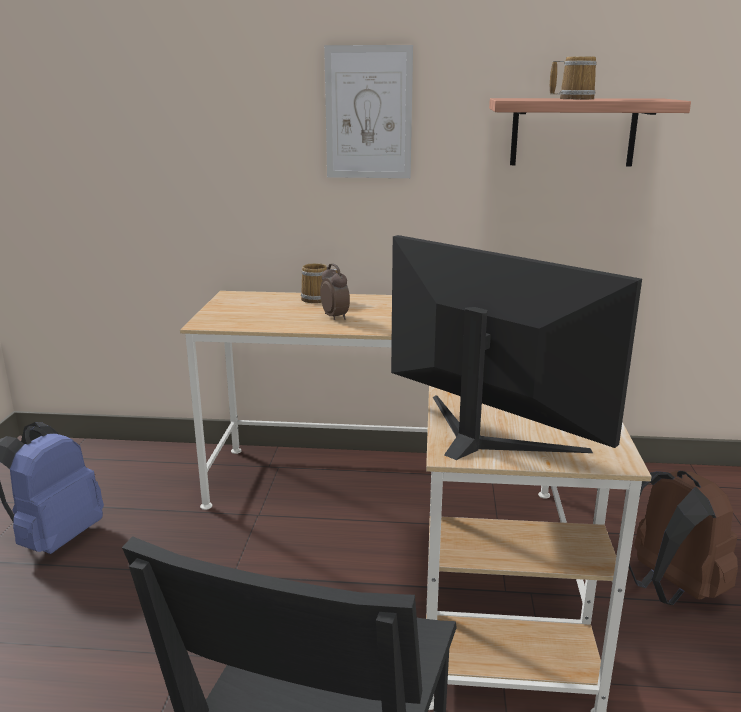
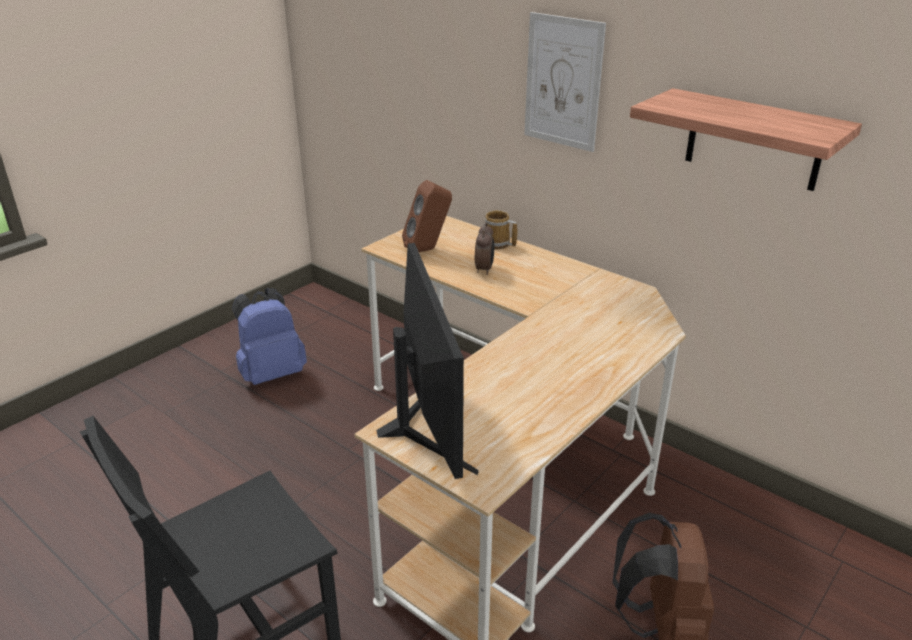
camera: 35 degrees right, 10 degrees up
(256, 316) = (428, 249): none -> brown speaker
(574, 98) = (731, 112): mug -> none

